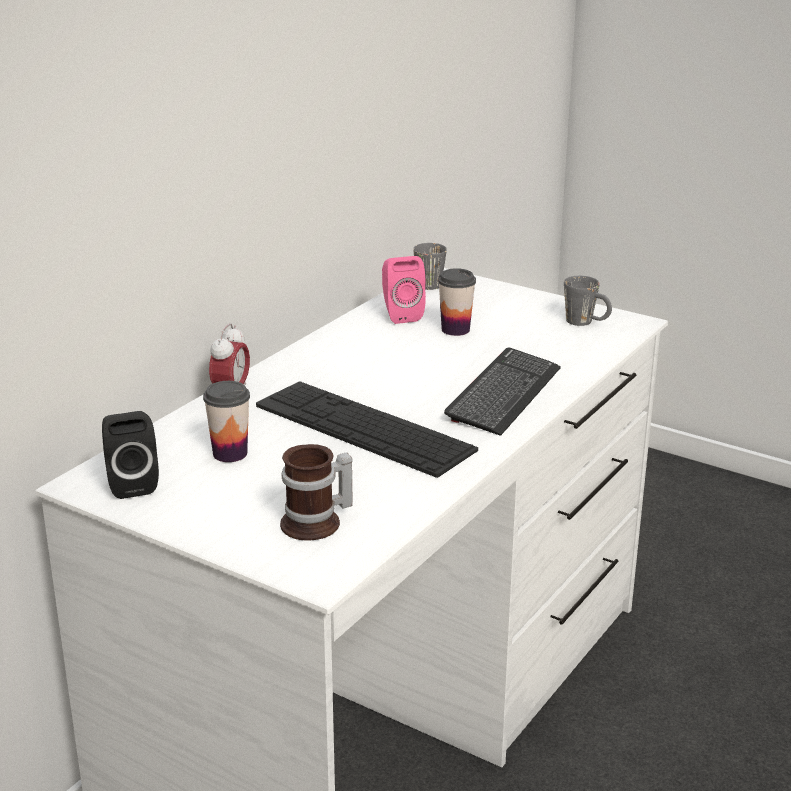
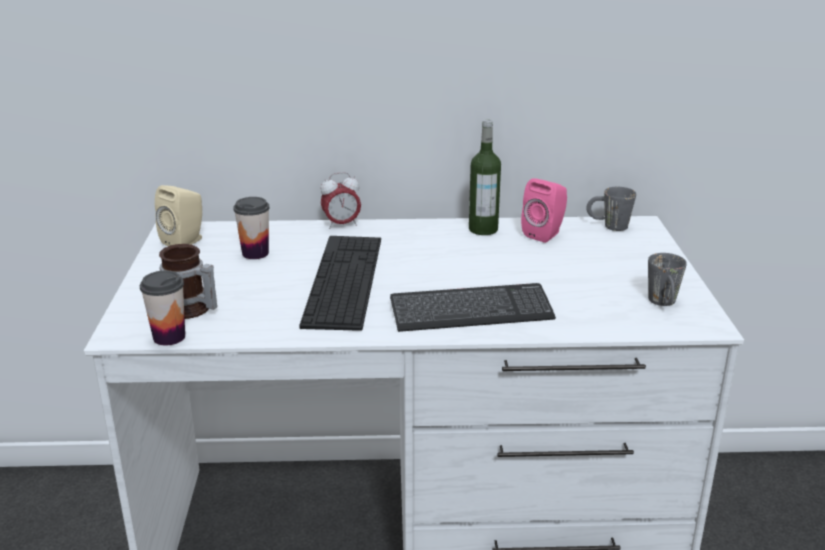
camera: 55 degrees right, 0 degrees up
(131, 484) = (186, 241): black speaker -> beige speaker
(350, 334) = (483, 229): none -> bottle
(455, 330) = (554, 259): cup -> cup (169, 337)

